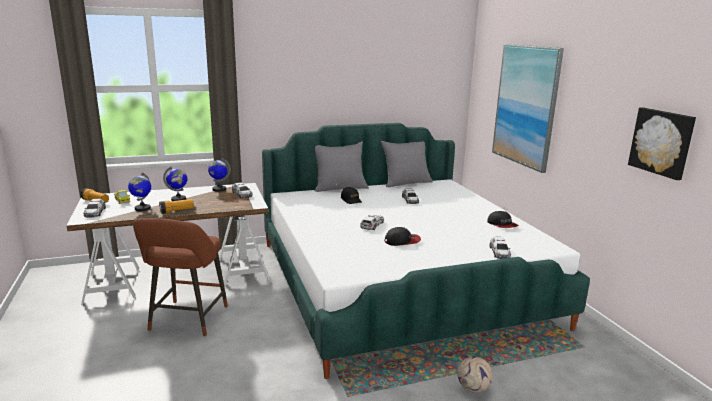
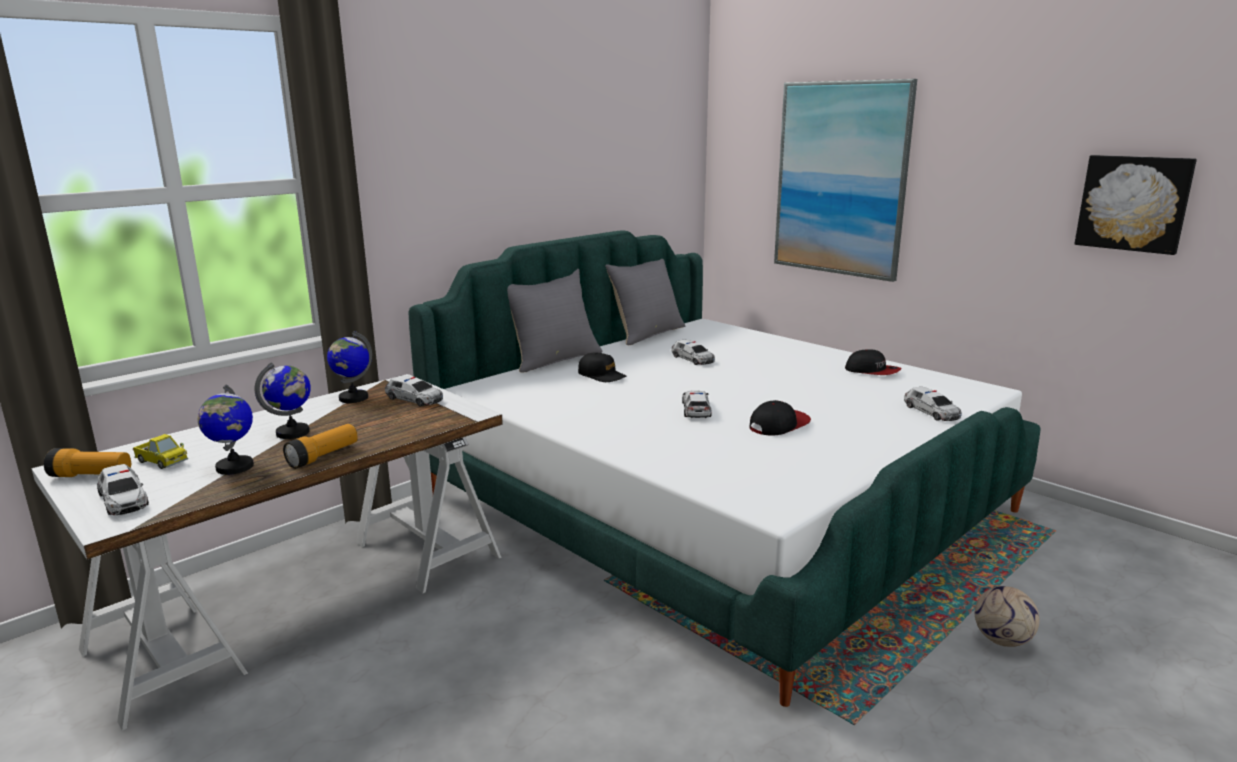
camera: 25 degrees left, 0 degrees up
(187, 321) = (416, 685): brown stool -> none

